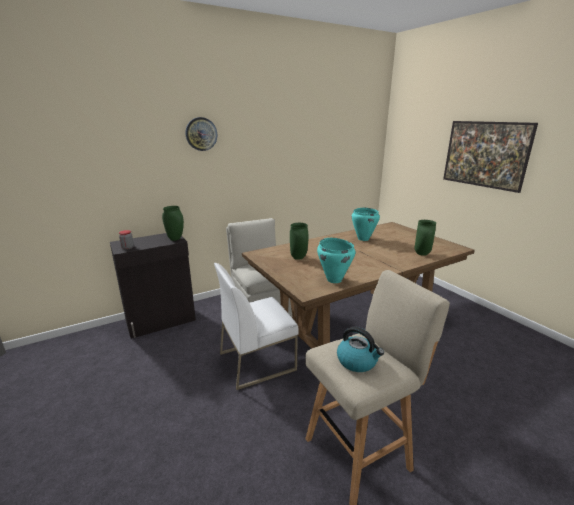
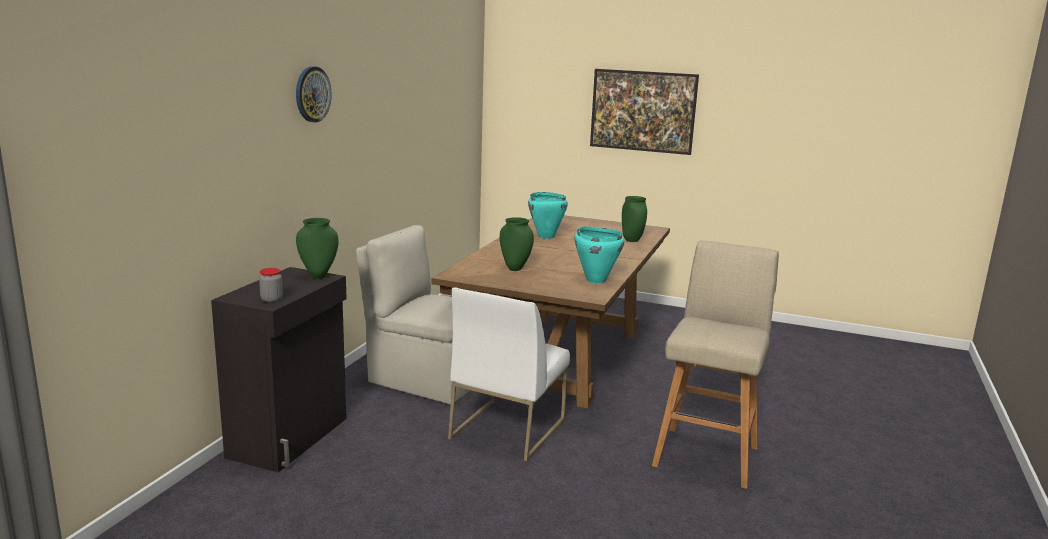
camera: 40 degrees left, 5 degrees down
(357, 361) = (722, 332): kettle -> none

